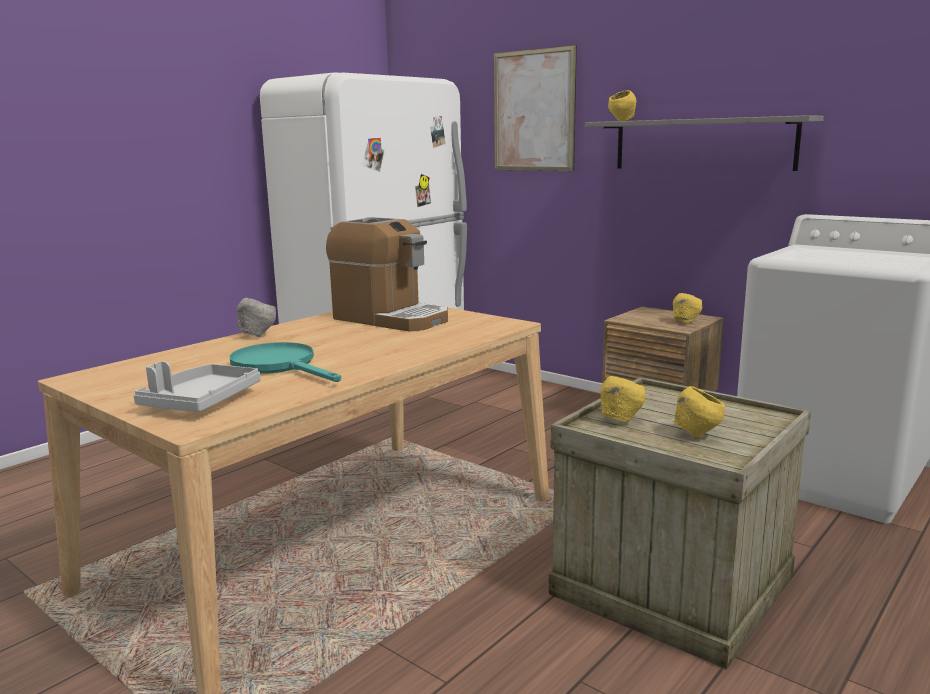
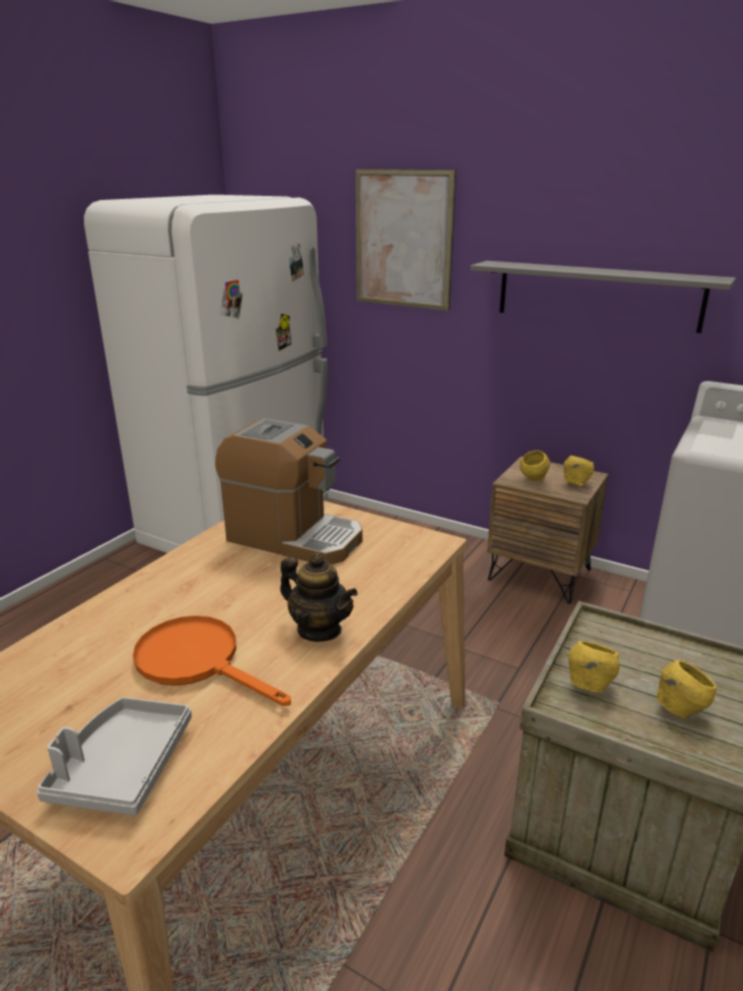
camera: 10 degrees left, 10 degrees up
(257, 336) = (146, 587): grey bowl -> none
(280, 366) = (198, 661): turquoise frying pan -> orange frying pan
(385, 357) = (319, 629): none -> teapot
(622, 121) = (510, 264): yellow bowl -> yellow bowl (533, 480)

